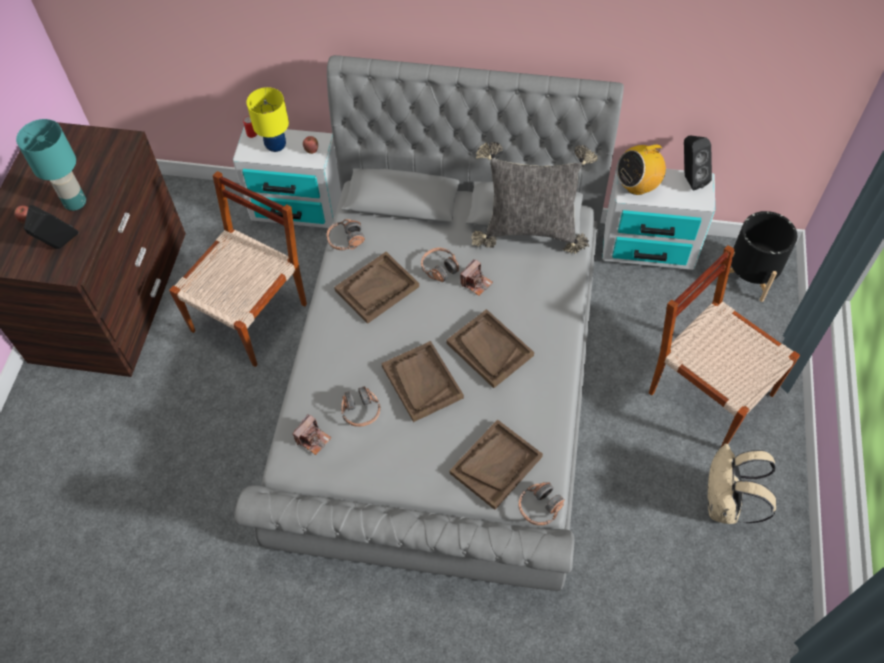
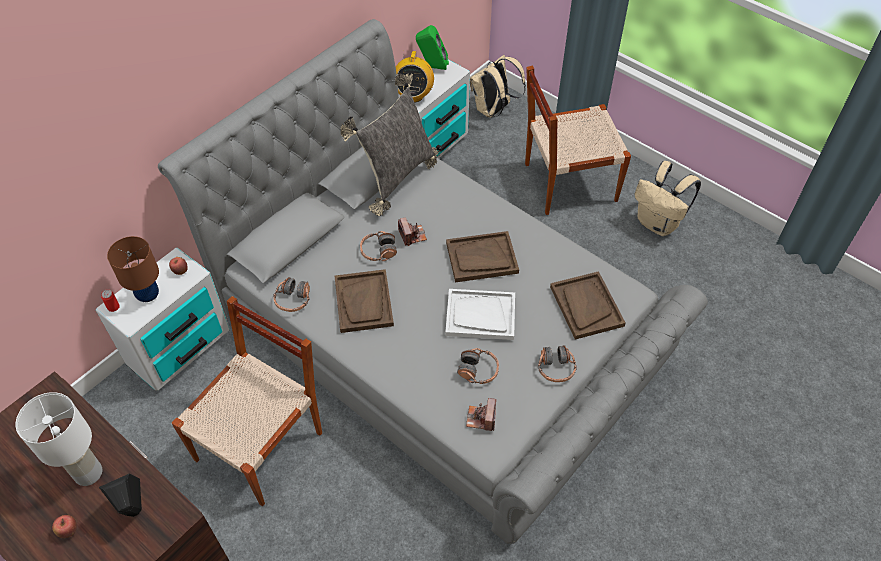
camera: 60 degrees left, 5 degrees down
(75, 203) = (89, 473): turquoise table lamp -> white table lamp
(251, 315) = (261, 443): chair -> chair turned 60 degrees clockwise
(277, 146) = (148, 294): yellow table lamp -> brown table lamp
(313, 439) = (481, 418): camera -> camera turned 150 degrees counterclockwise
(422, 382) = (480, 316): brown tray -> white tray
(540, 507) = (638, 298): headphones -> headphones (555, 368)
(689, 179) = (432, 67): black speaker -> green speaker
(750, 275) = (493, 110): black planter -> beige backpack

